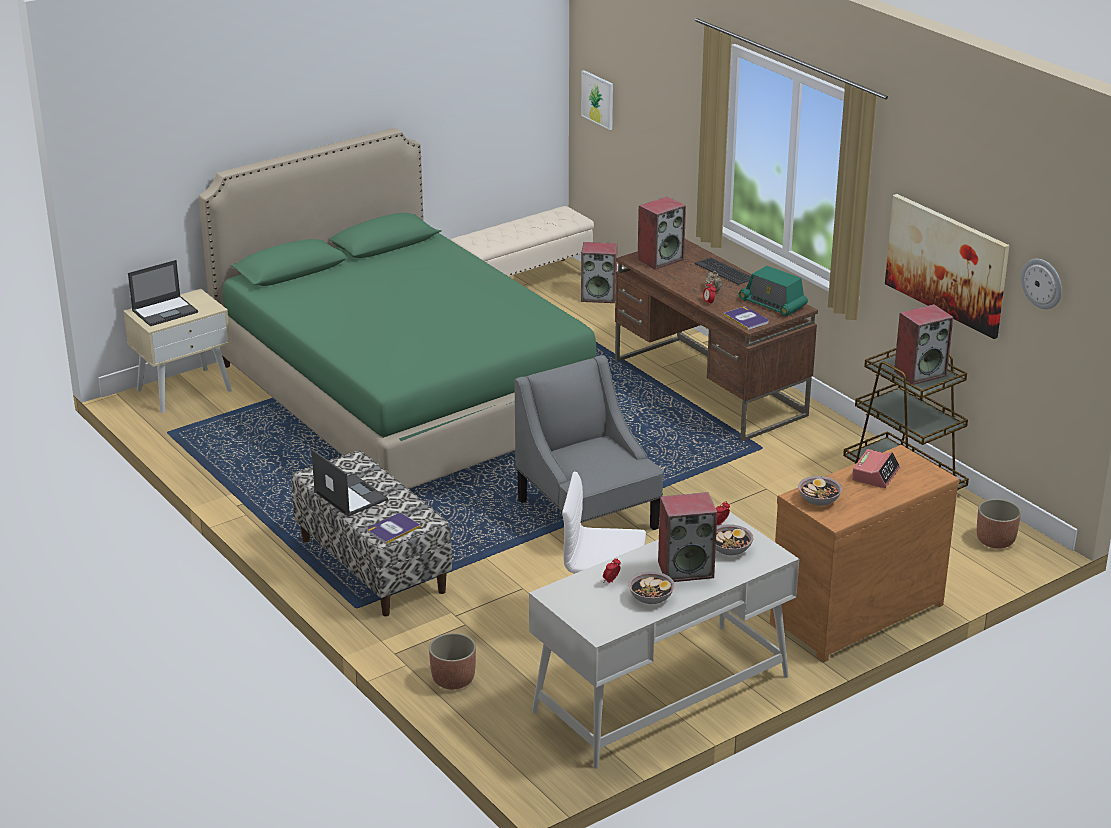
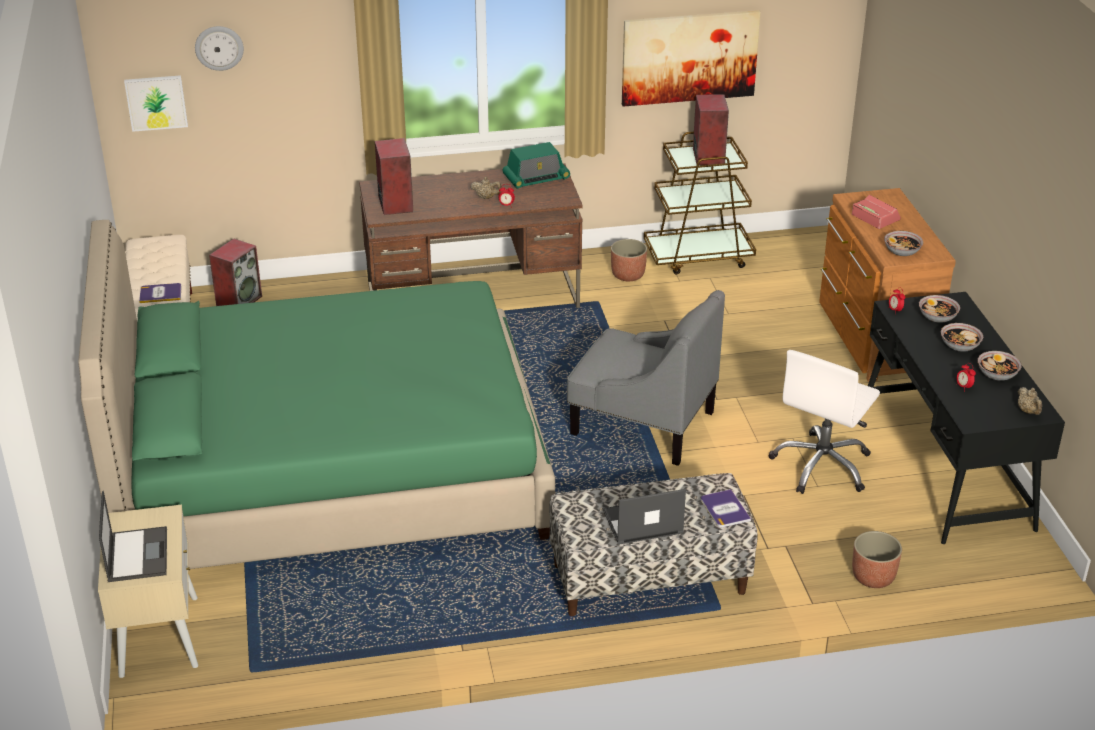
camera: 65 degrees left, 5 degrees up
(588, 514) = (642, 423): grey armchair -> grey armchair turned 150 degrees counterclockwise
(597, 623) = (1028, 411): none -> beige teapot
(660, 693) = (944, 466): white desk -> black desk
(686, 569) = (959, 346): speaker -> bowl
(724, 271) = (452, 181): keyboard -> none
(746, 319) = (553, 197): book -> book (160, 294)
(995, 541) = (809, 248): planter -> planter (628, 275)
(1042, 283) = (796, 26): wall clock -> wall clock (219, 47)

